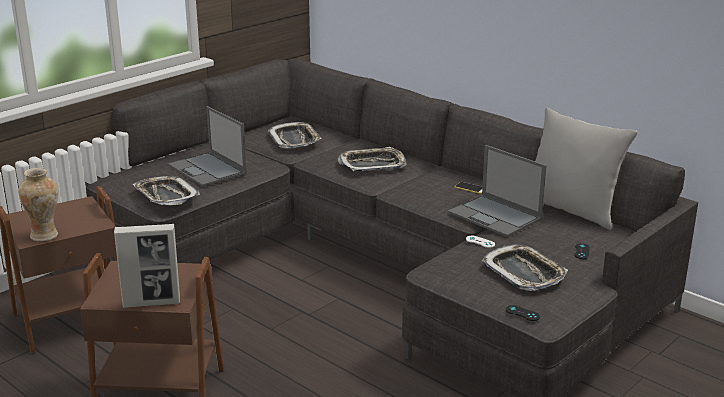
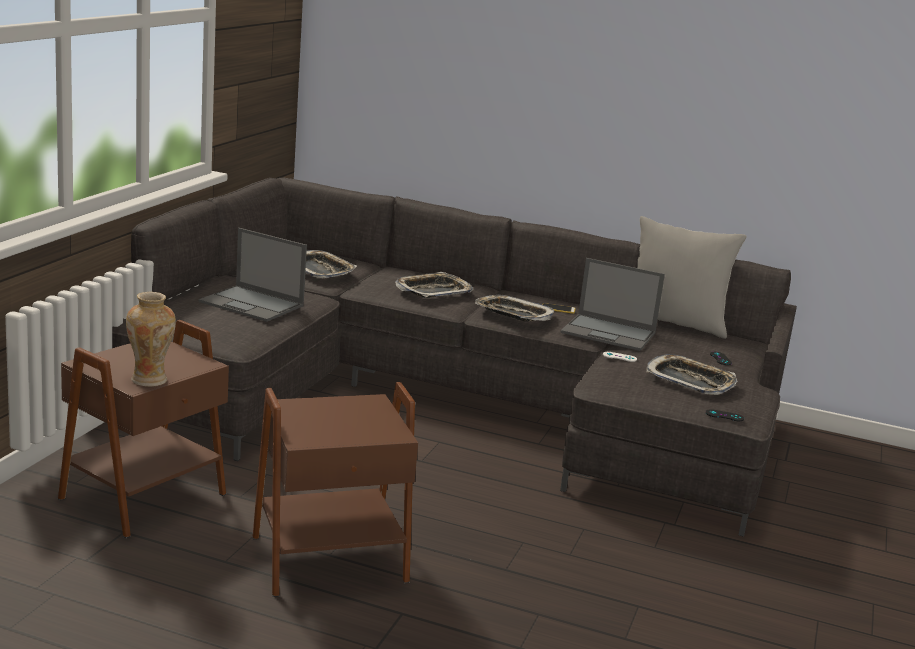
camera: 25 degrees left, 5 degrees down
(152, 303) = (366, 437): picture frame -> none
(166, 196) = (233, 333): tray -> tray (513, 314)

